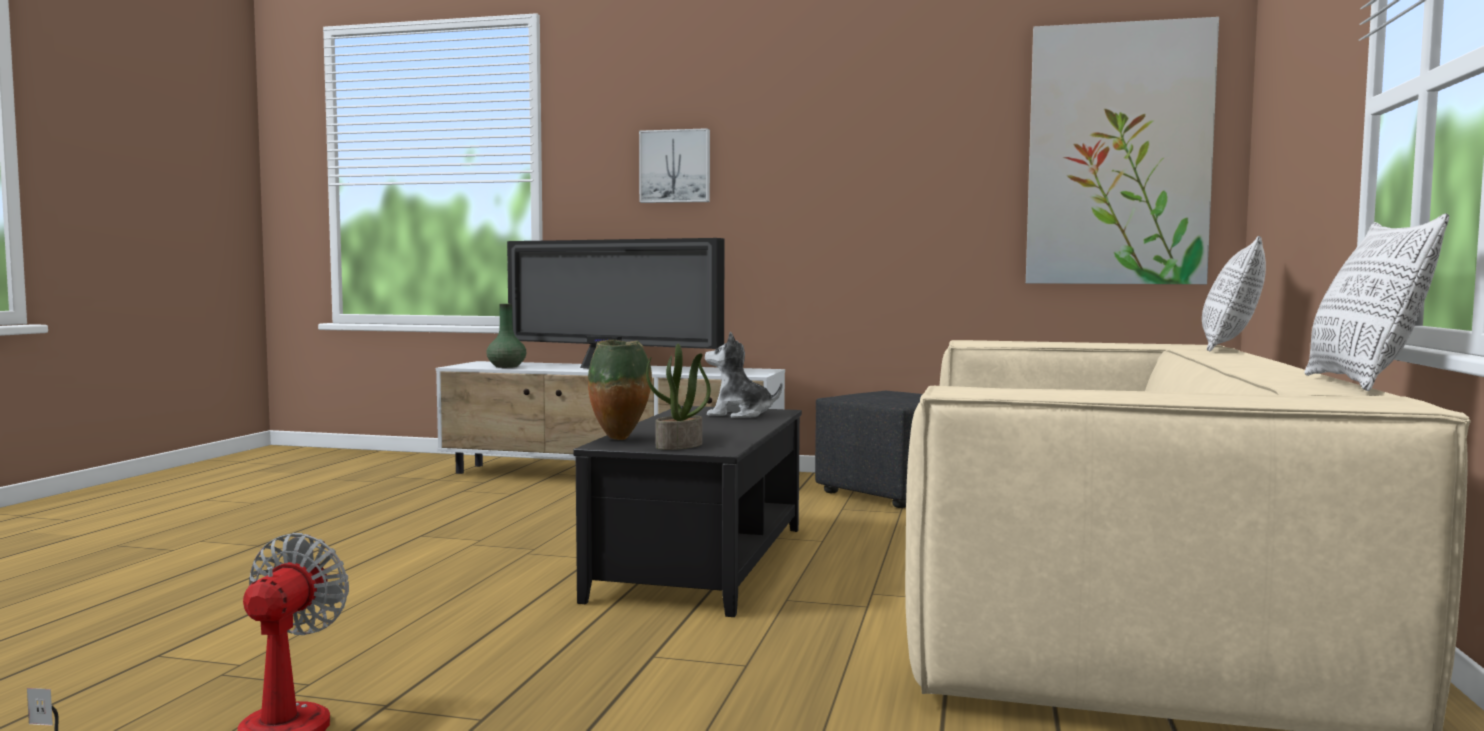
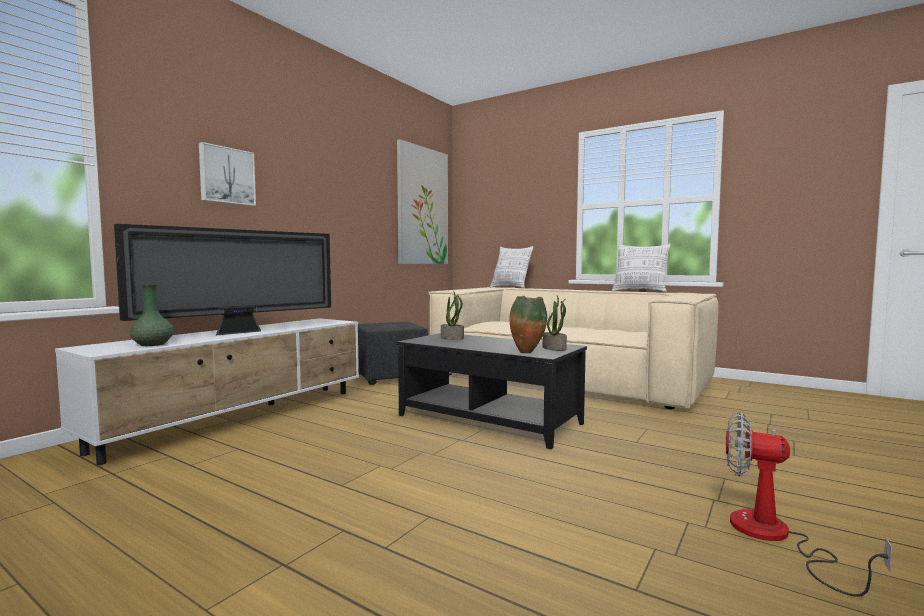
camera: 70 degrees left, 0 degrees up
(739, 415) = (452, 338): plush toy -> potted plant

